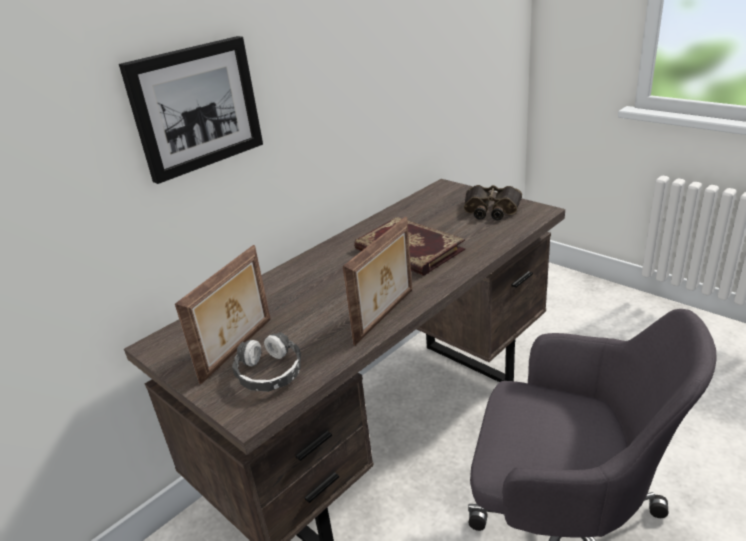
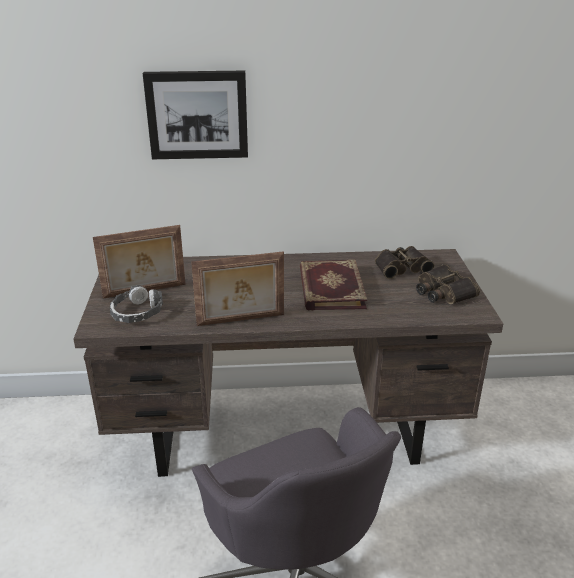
camera: 40 degrees right, 0 degrees up
(430, 208) = (401, 267): none -> binoculars

